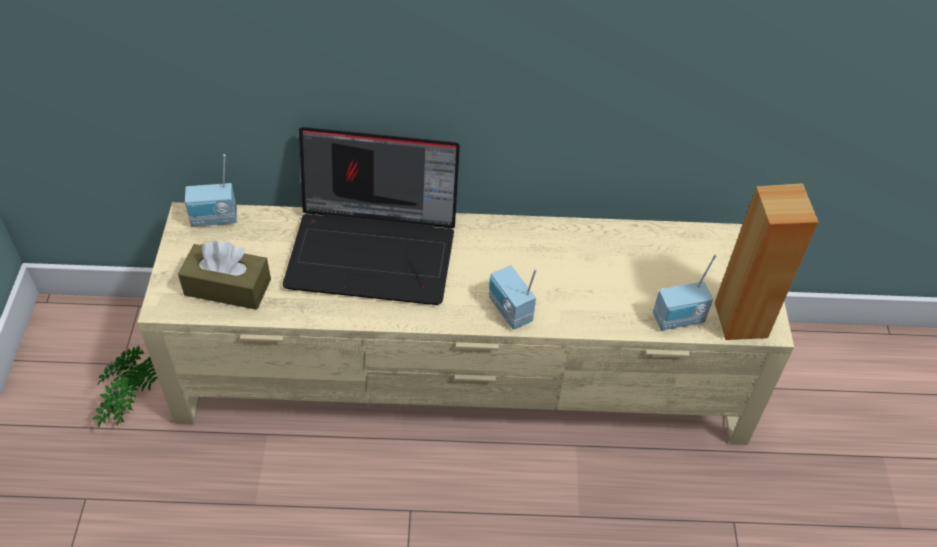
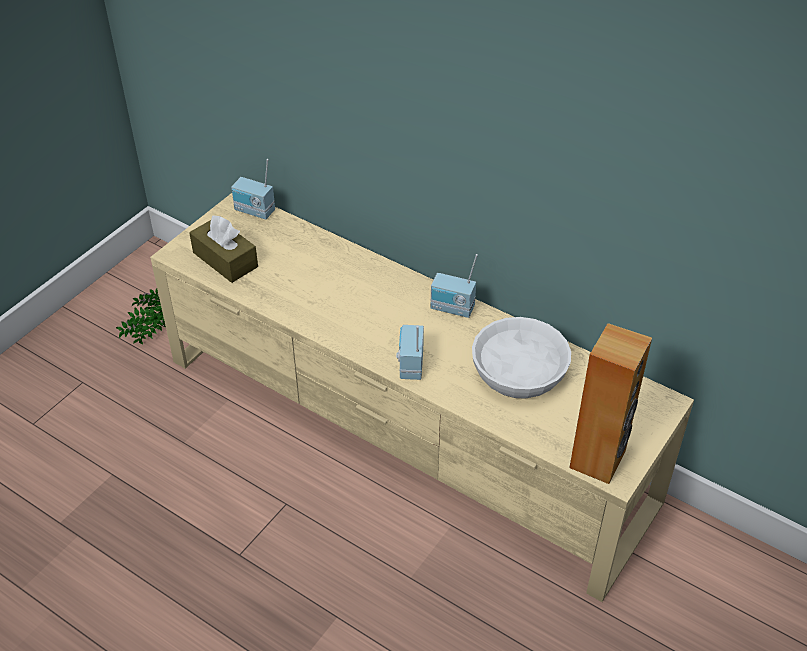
camera: 35 degrees right, 5 degrees down
(376, 249) = (348, 279): laptop -> none
(609, 269) = (518, 372): none -> white bowl
(679, 320) = (542, 435): radio -> radio (452, 309)

